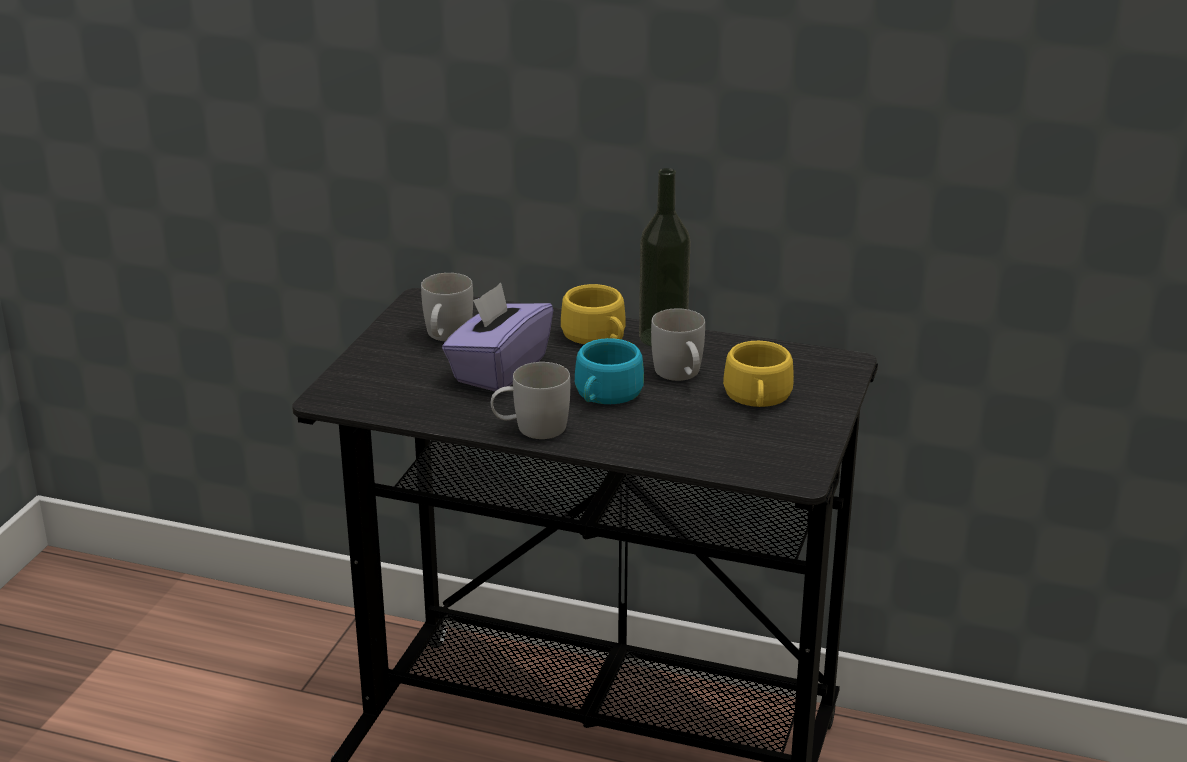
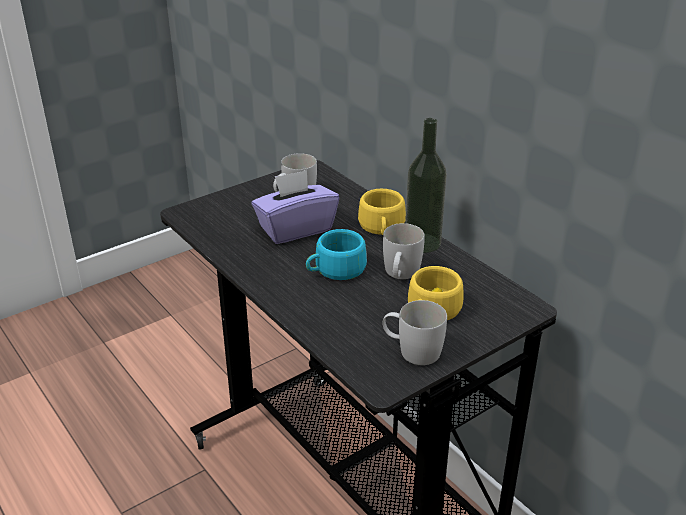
camera: 35 degrees right, 5 degrees up
(531, 429) = (262, 275): white mug -> white mug (412, 350)

